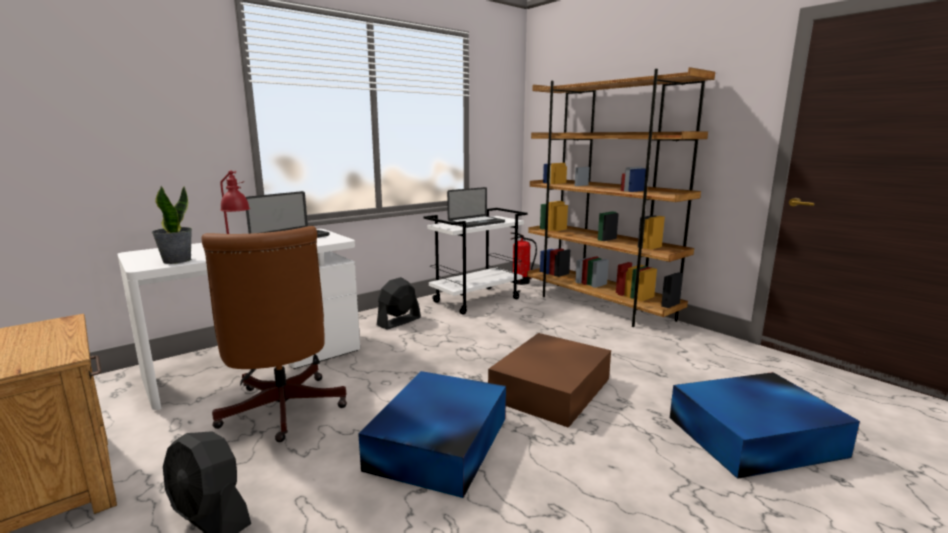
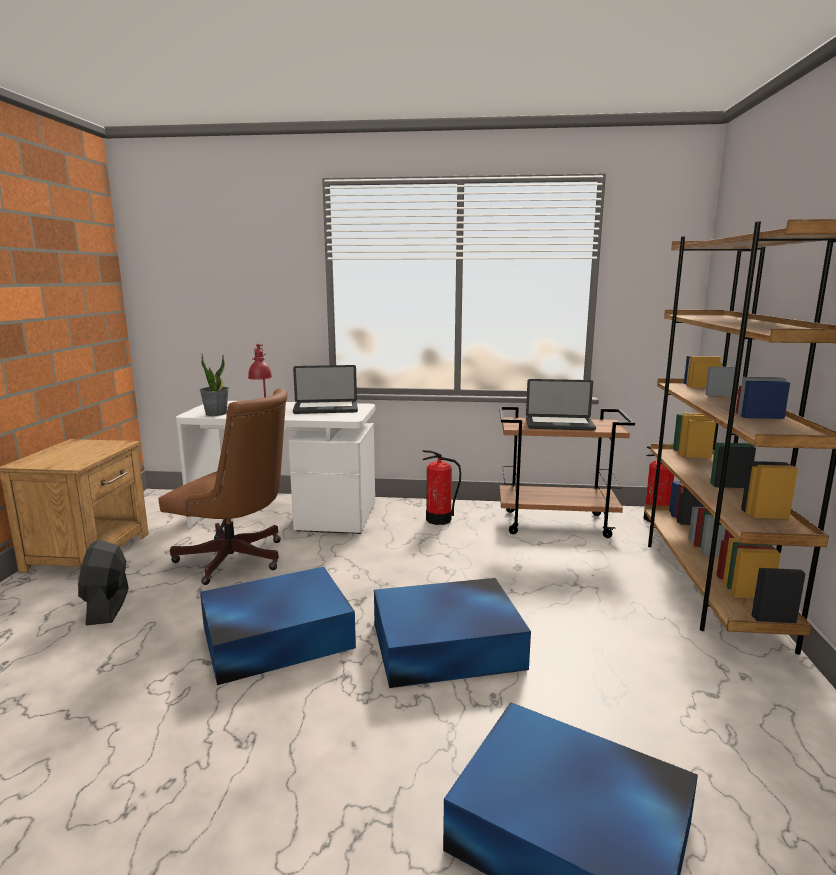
camera: 45 degrees right, 0 degrees up
(281, 412) = (237, 561): brown office chair -> brown office chair turned 90 degrees counterclockwise
(398, 321) = (439, 520): black fan -> fire extinguisher
(477, 300) = (557, 523): white cart -> brown cart
(552, 388) = (449, 646): brown storage box -> blue storage box

